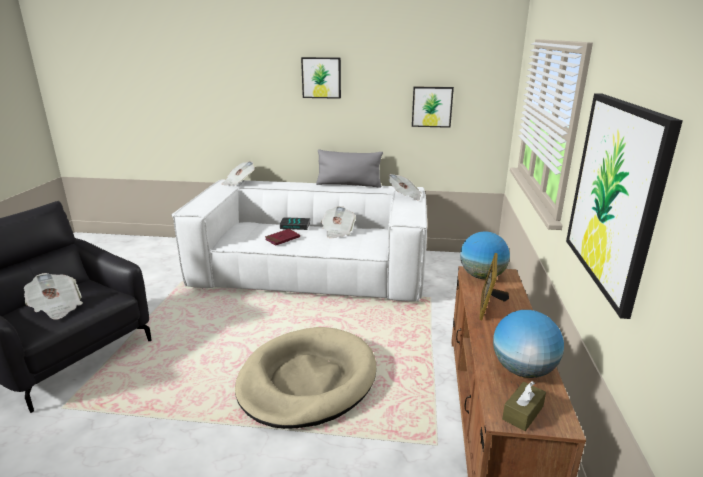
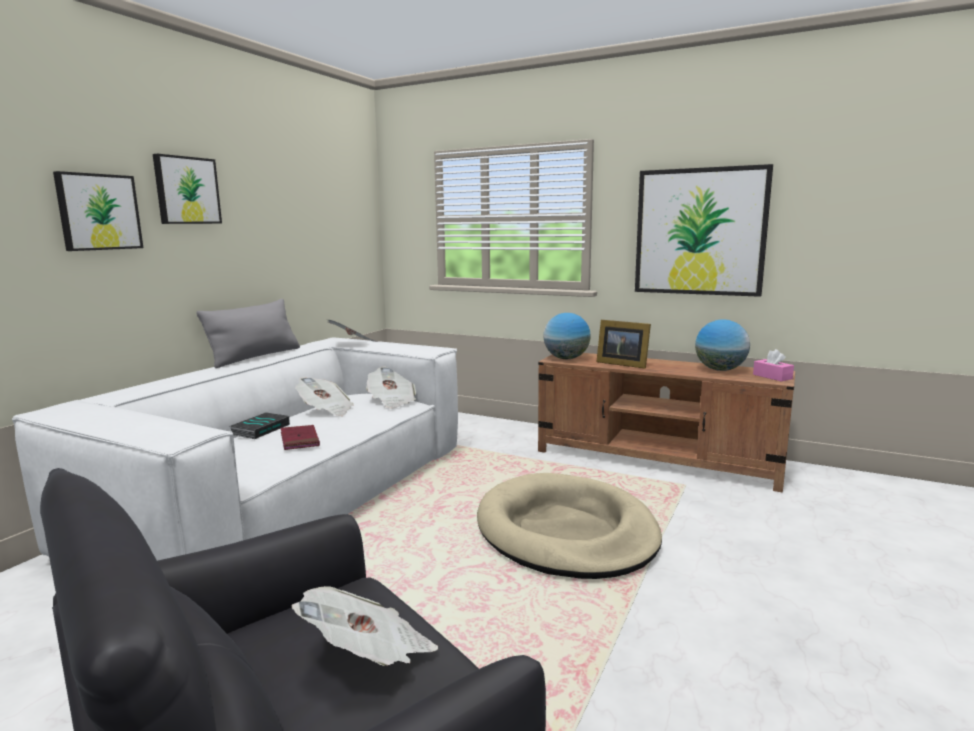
camera: 70 degrees left, 10 degrees down
(238, 182) = (82, 403): newspaper -> newspaper (392, 401)
(432, 106) = (319, 232): picture -> picture (98, 212)
(523, 413) = (772, 376): brown tissue box -> pink tissue box

